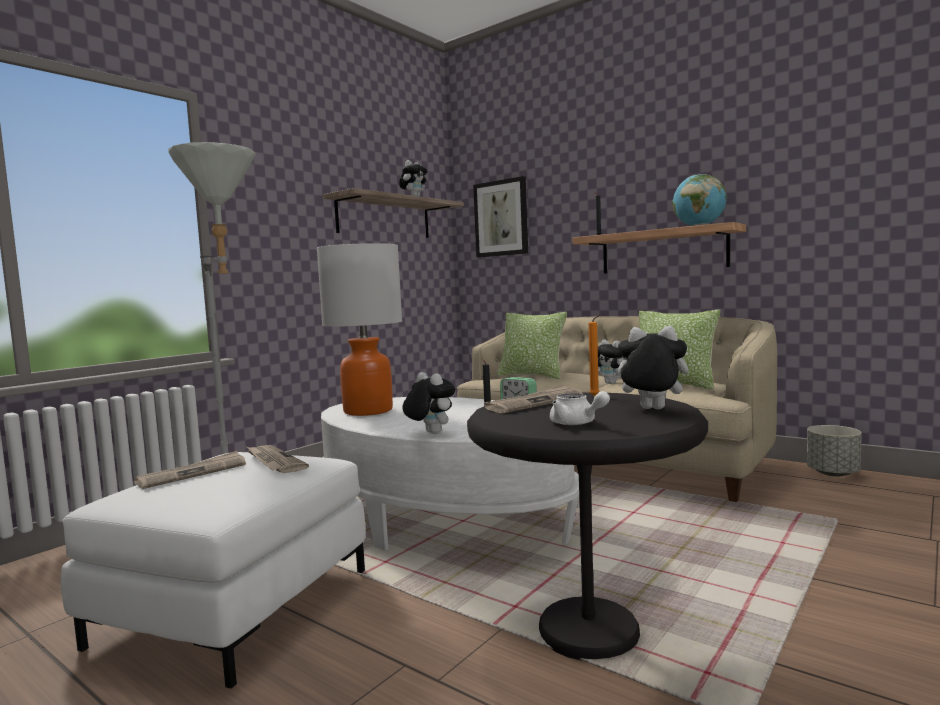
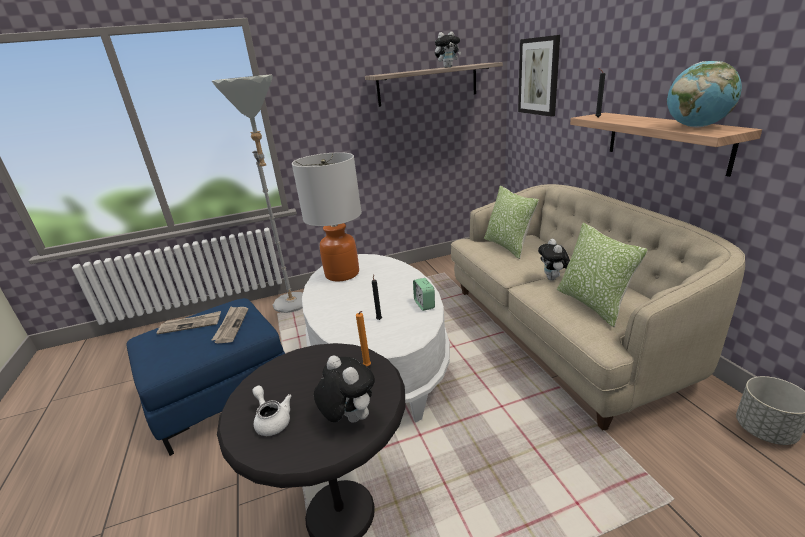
camera: 35 degrees right, 20 degrees up
(235, 607) = (221, 394): white ottoman -> blue ottoman
(429, 433) = (329, 323): plush toy -> none
(534, 403) = (317, 362): newspaper -> none
(577, 423) = (272, 420): white teapot -> white teapot turned 150 degrees clockwise

